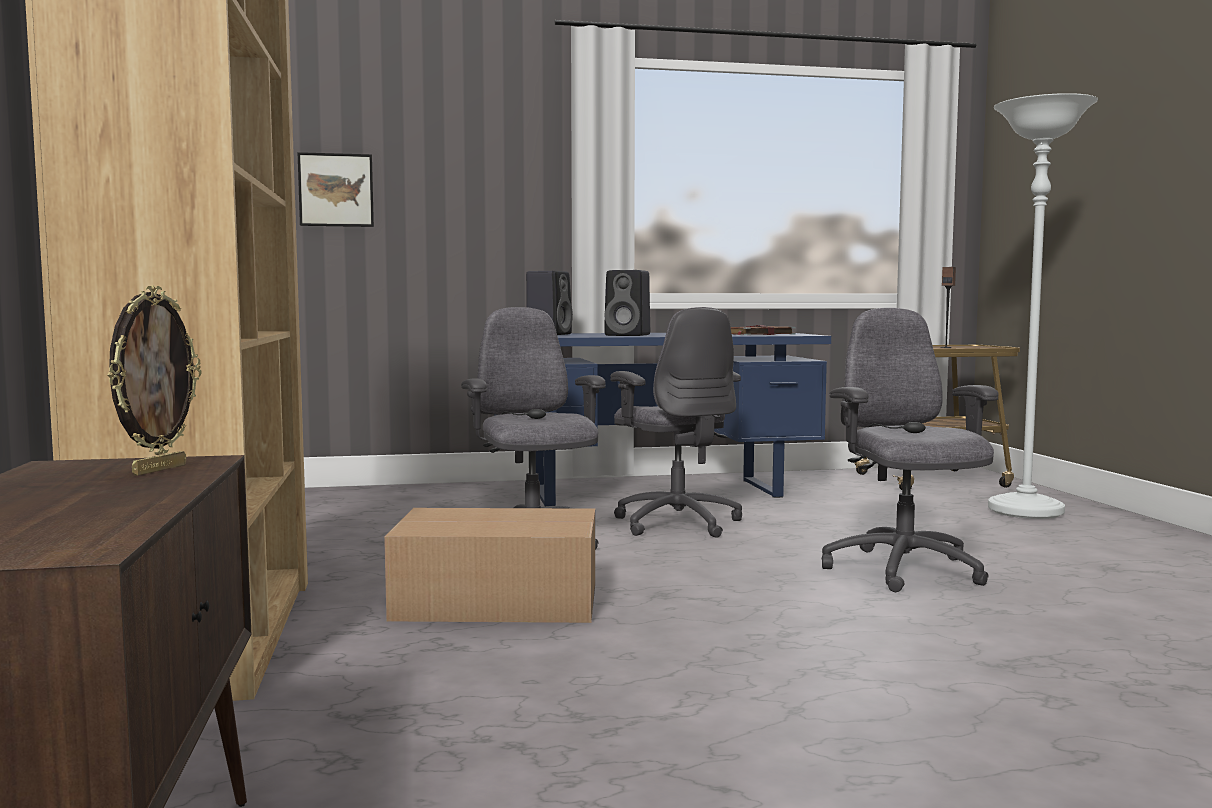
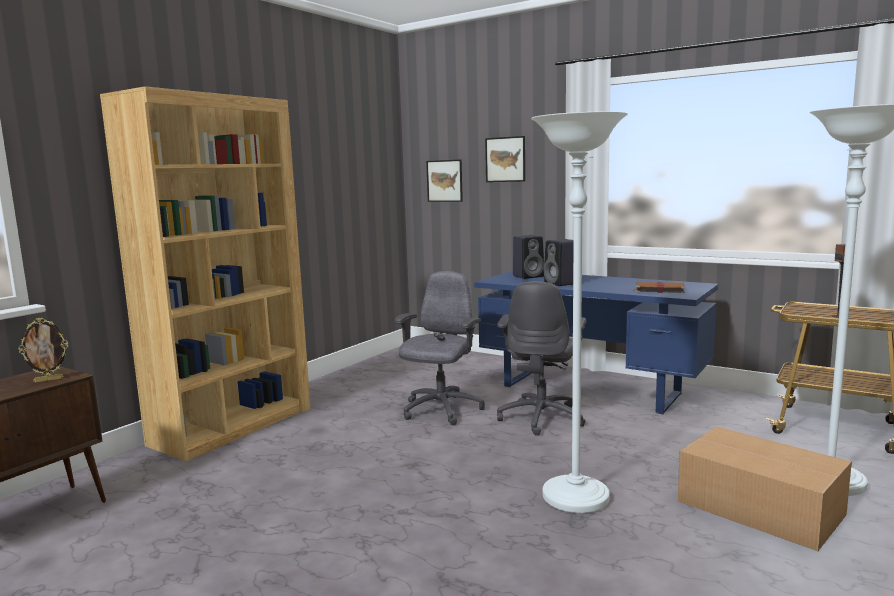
camera: 45 degrees right, 5 degrees up
(457, 160) = (505, 159): none -> picture
(494, 600) = (345, 442): cardboard box -> cardboard box (757, 506)
(904, 571) = (575, 498): grey office chair -> white floor lamp

